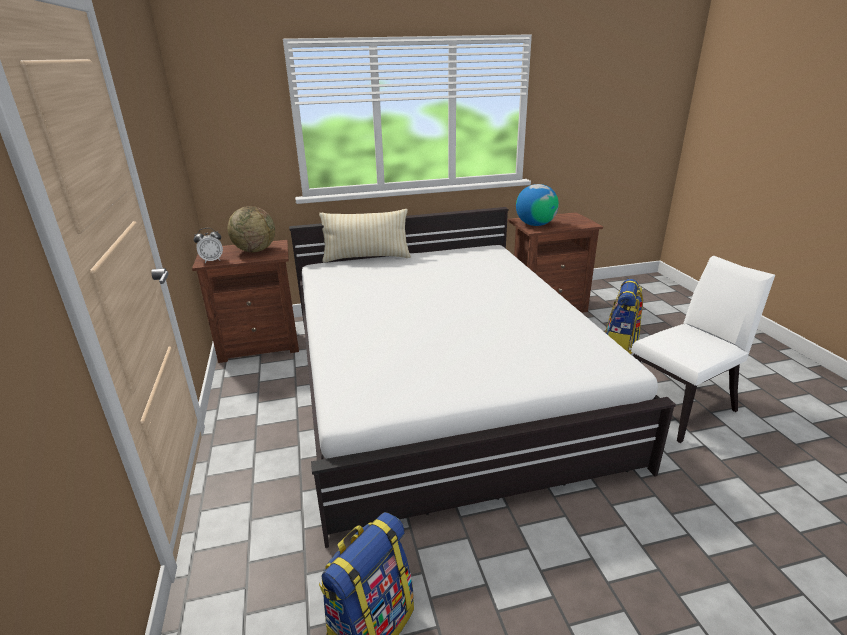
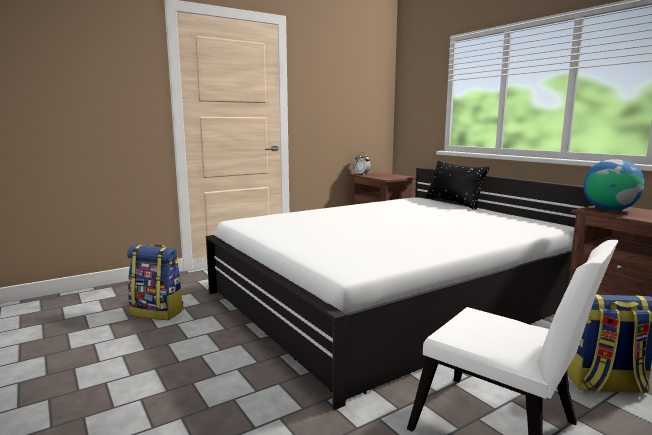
camera: 70 degrees right, 15 degrees down
(255, 250) = (388, 176): globe -> none
(366, 258) = (453, 203): beige pillow -> black pillow

